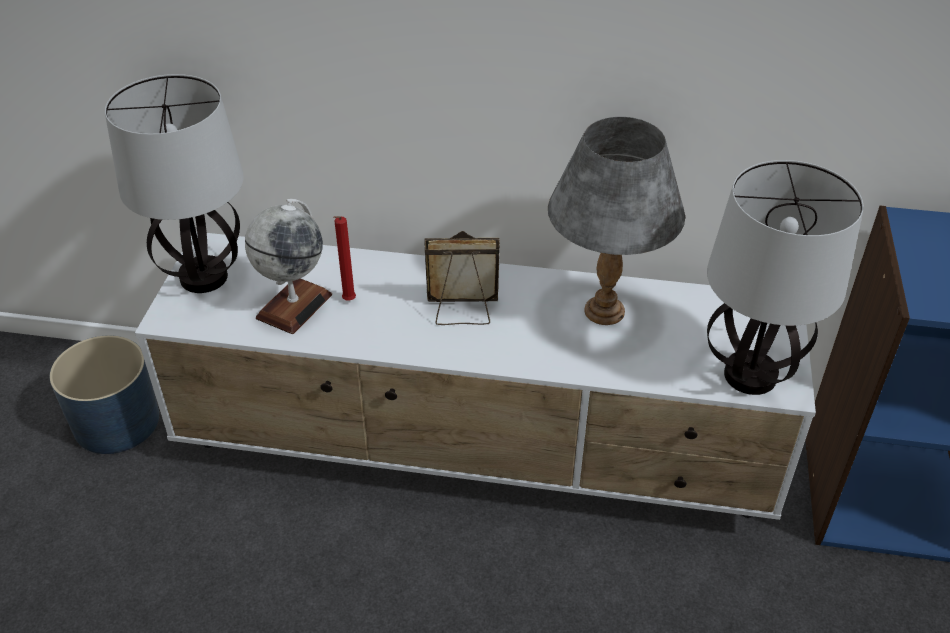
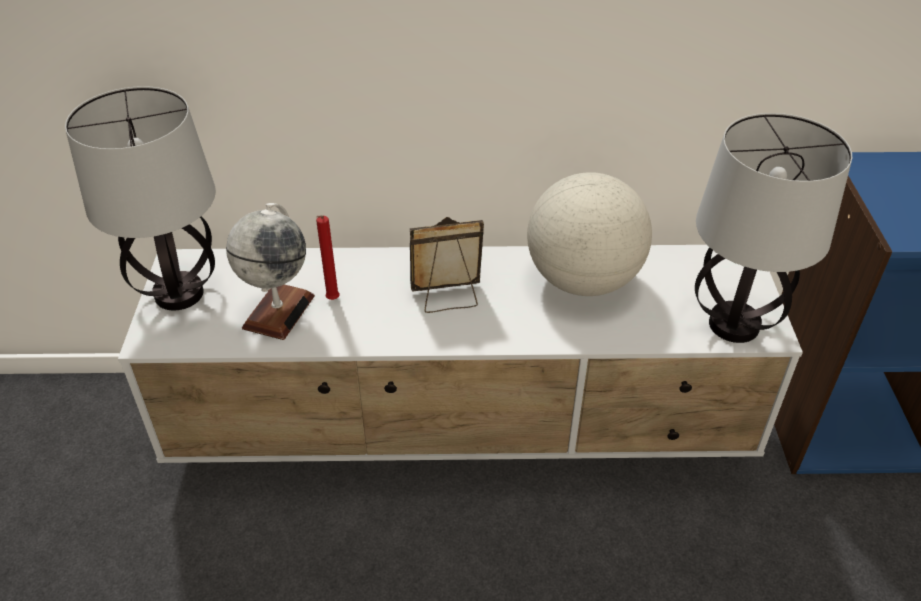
camera: 10 degrees left, 0 degrees up
(117, 421) = (97, 450): blue planter -> none
(605, 311) = (583, 280): grey table lamp -> globe

